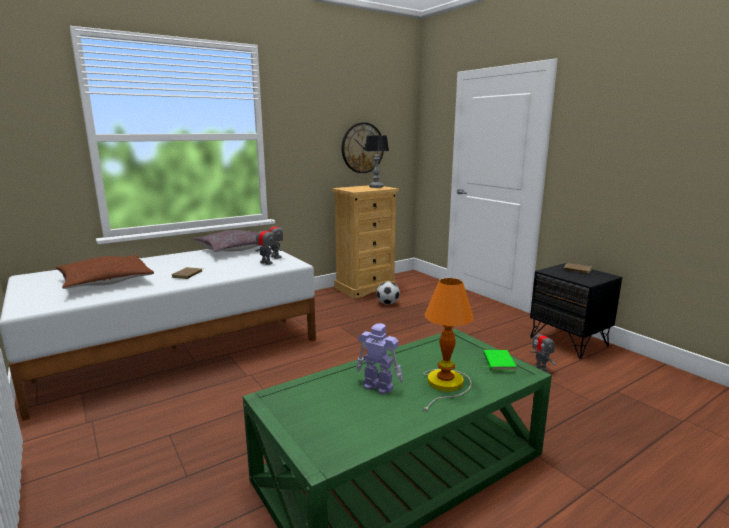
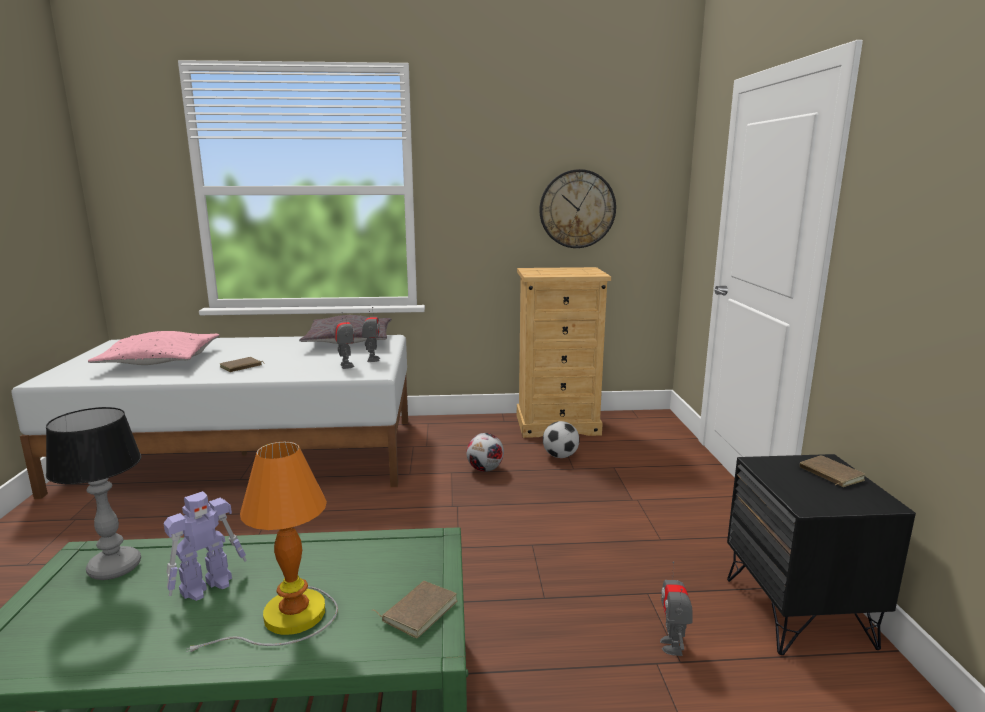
camera: 30 degrees right, 0 degrees up
(106, 281) = (160, 361): brown pillow -> pink pillow
(355, 319) = (485, 469): none -> football
(376, 187) = (584, 271): table lamp -> table lamp (116, 568)
(377, 386) = (208, 585): toy robot -> toy robot turned 75 degrees clockwise
(497, 362) = (418, 610): green book -> brown book

